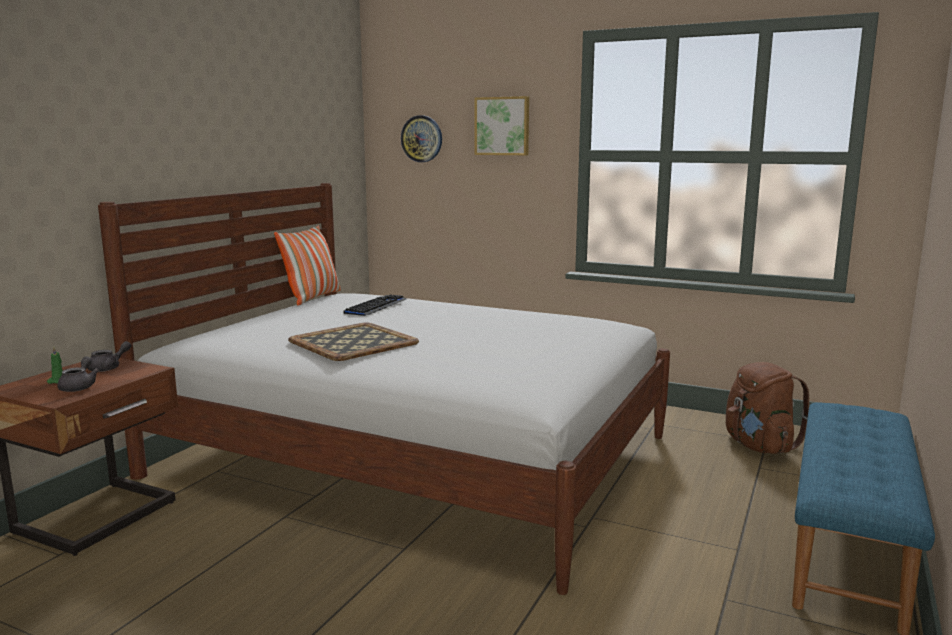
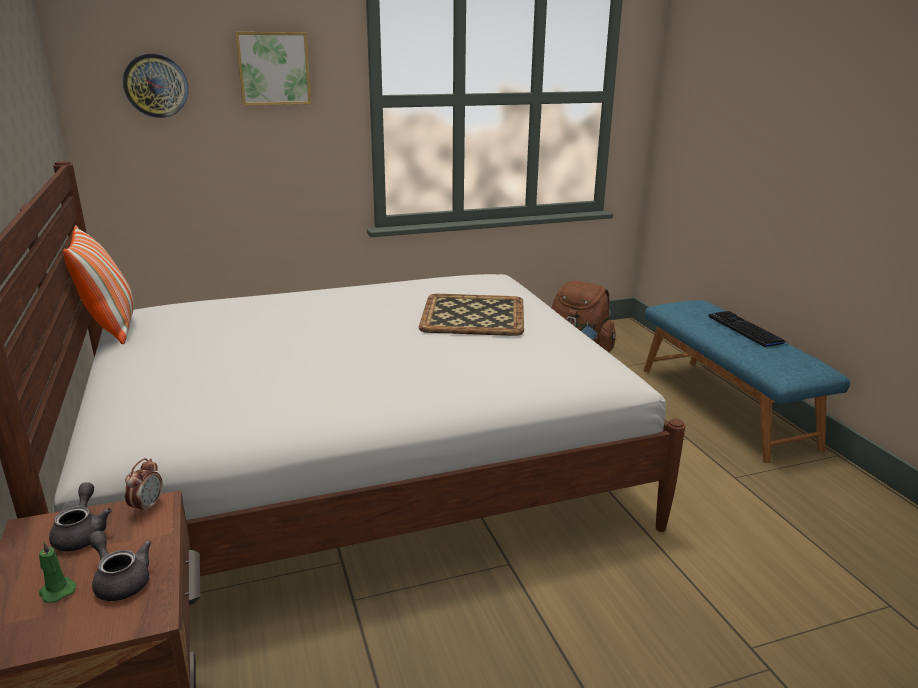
camera: 45 degrees left, 10 degrees up
(148, 368) = (147, 507): none -> alarm clock
(354, 342) = (347, 372): tray -> tray (474, 315)
(376, 306) = (245, 319): keyboard -> keyboard (746, 330)

